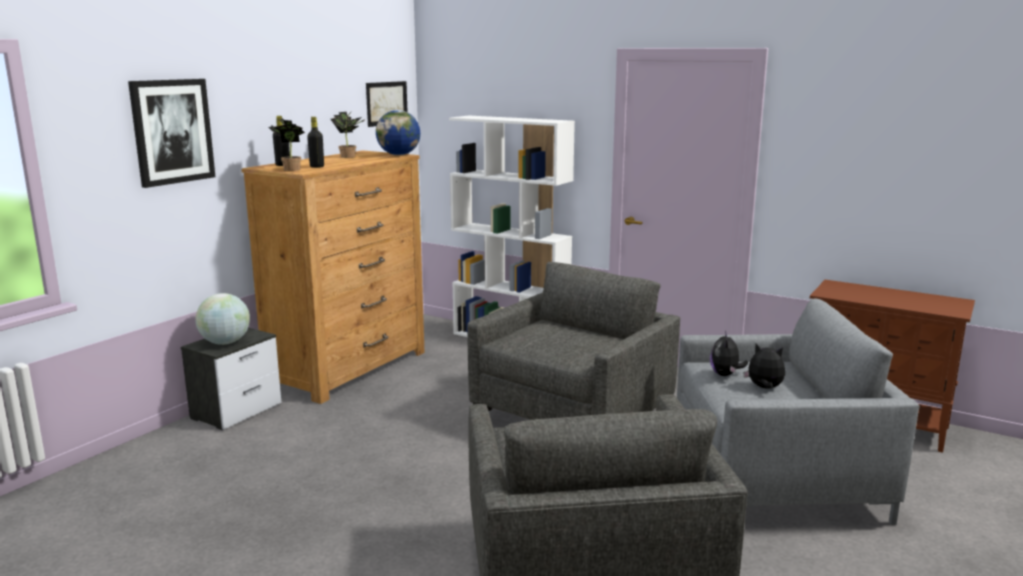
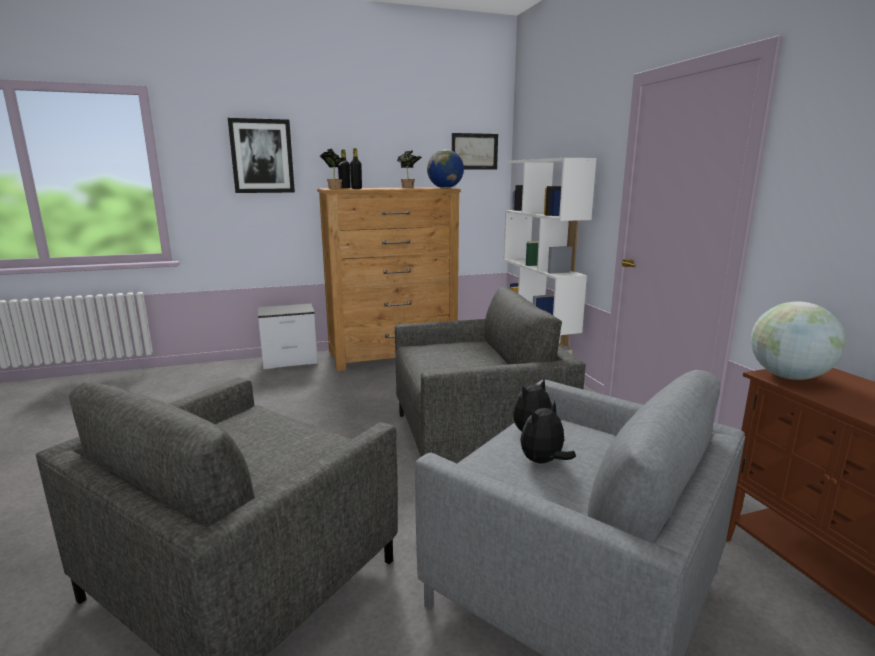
camera: 40 degrees right, 0 degrees up
(225, 343) = (280, 310): globe -> globe (788, 377)
(764, 388) = (543, 462): plush toy -> plush toy turned 105 degrees counterclockwise

